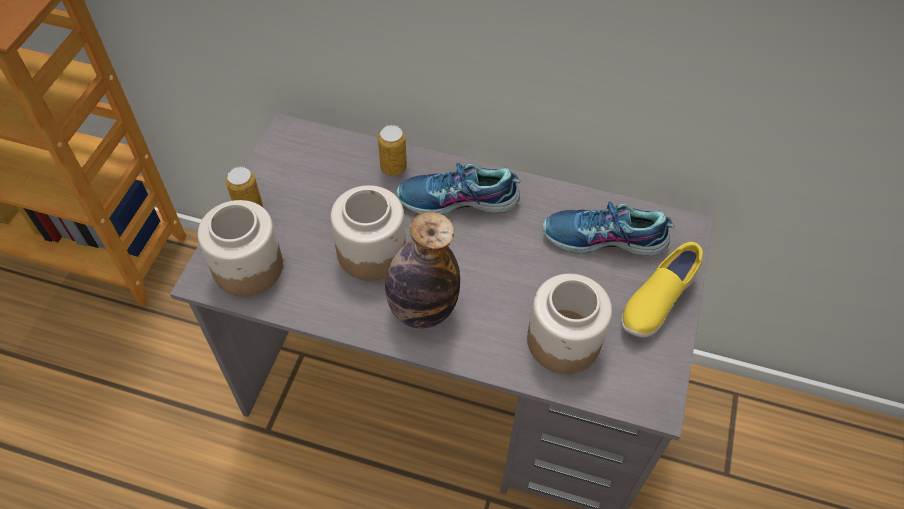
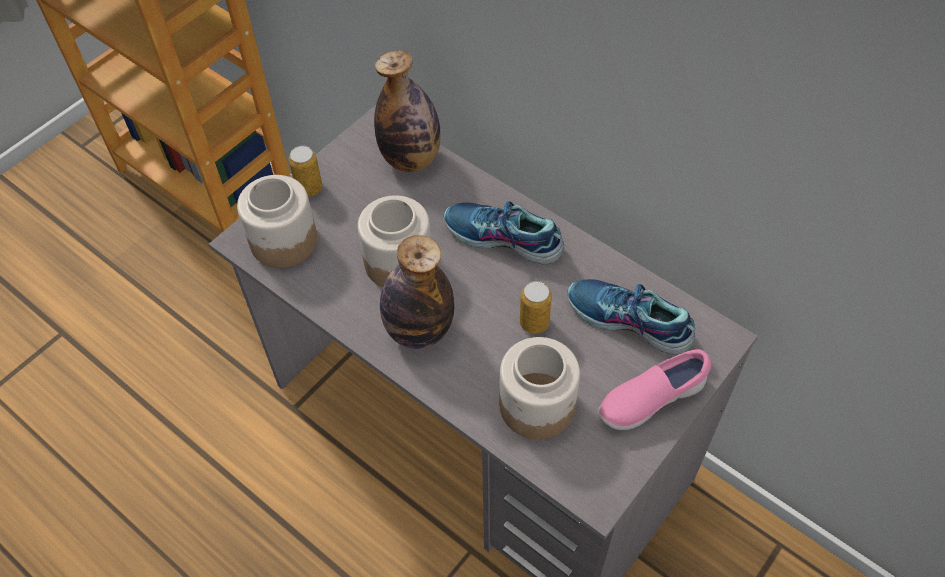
camera: 25 degrees right, 0 degrees up
(336, 152) = (411, 159): none -> bottle
(393, 167) = (457, 188): can -> can (534, 323)
(656, 301) = (650, 399): yellow shoe -> pink shoe

